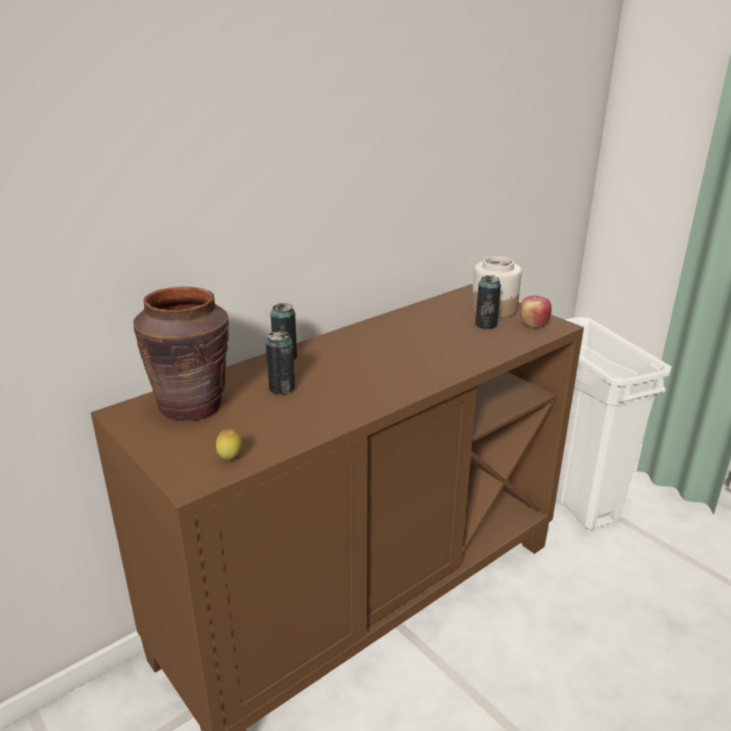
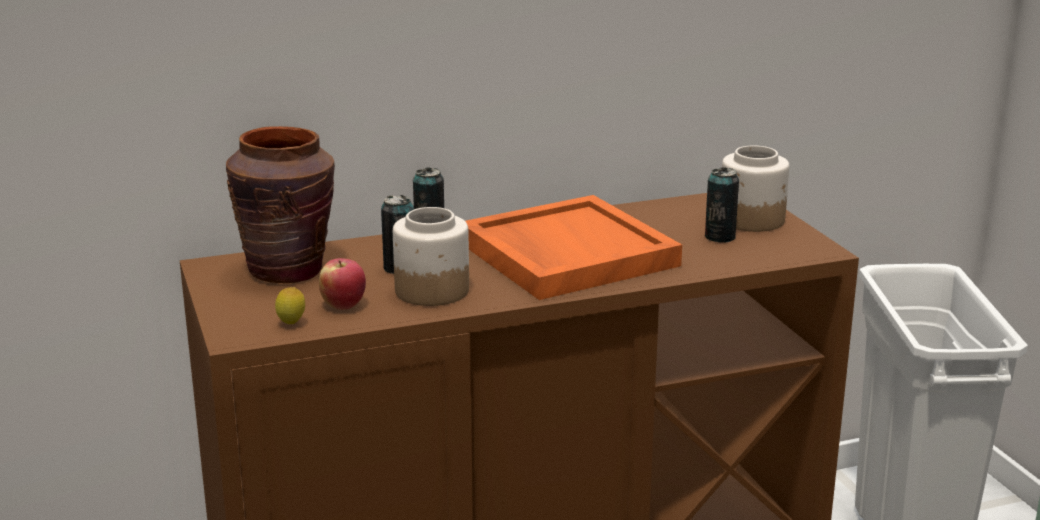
camera: 20 degrees right, 5 degrees down
(321, 405) = (431, 291): none -> jar
(395, 355) = (565, 254): none -> orange tray
(533, 325) = (786, 246): apple -> apple (343, 305)

